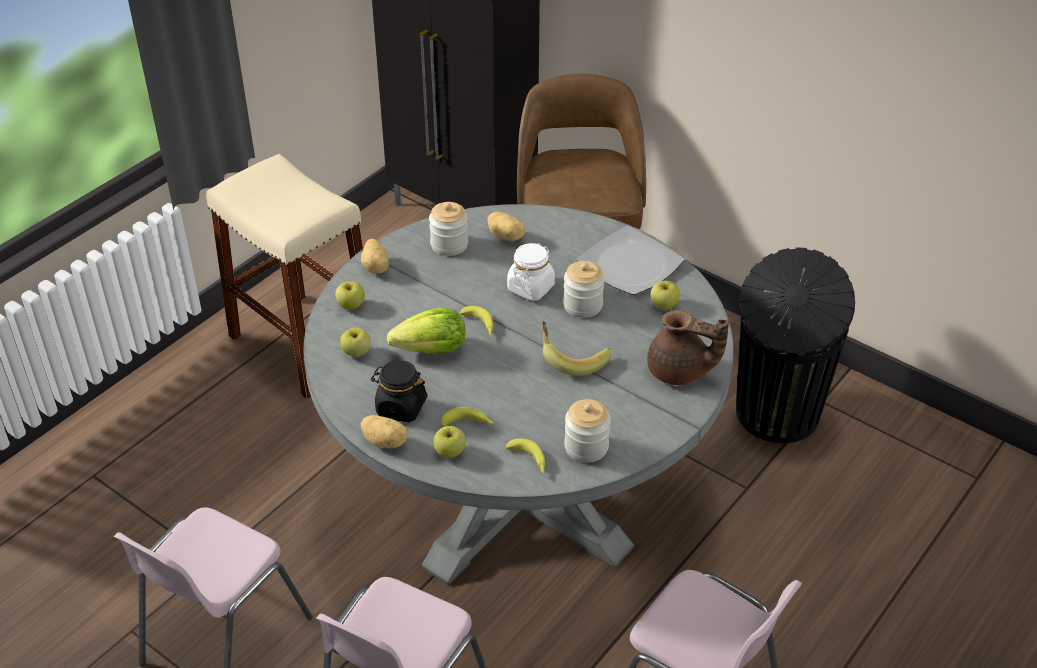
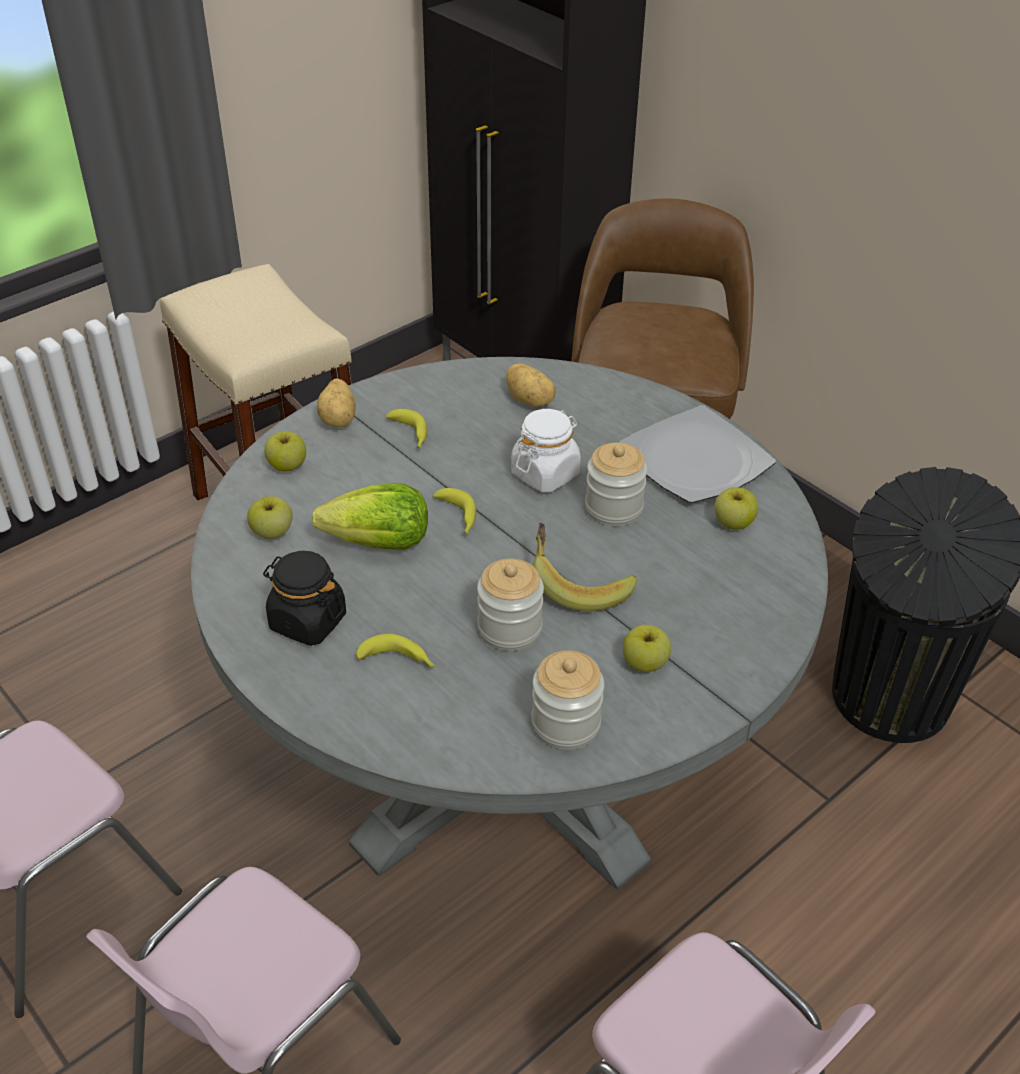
camera: 10 degrees right, 0 degrees up
(385, 441) = (269, 669): potato -> none
(449, 245) = (448, 401): jar -> jar (509, 629)
(450, 452) = (357, 701): apple -> apple (645, 664)
(529, 461) = (473, 733): banana -> banana (410, 435)
(680, 372) = (736, 627): brown teapot -> none

